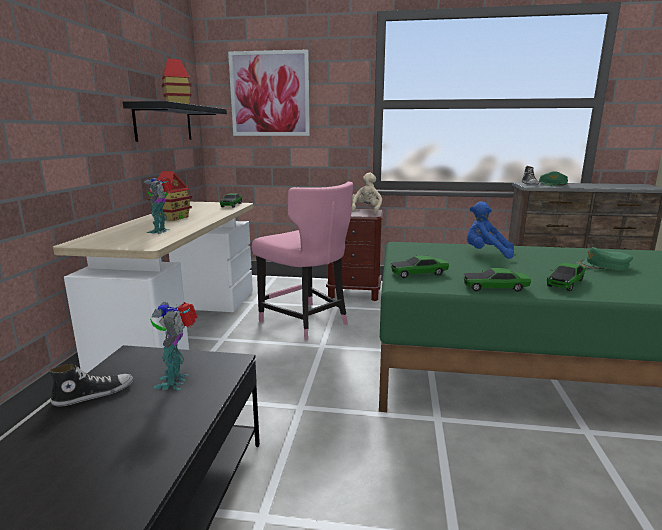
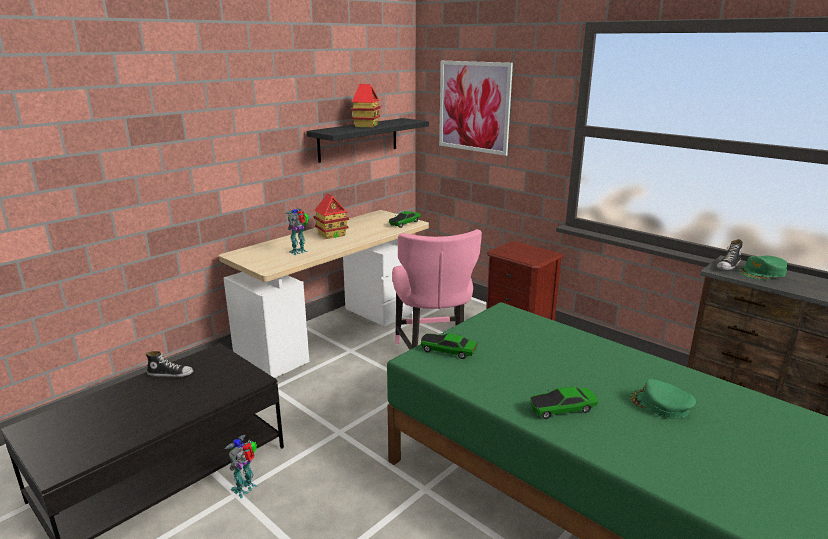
camera: 35 degrees right, 5 degrees up
(176, 381) = (214, 382): toy robot -> toy robot (246, 488)
(366, 210) = (540, 252): beige plush toy -> none
(486, 254) = (563, 347): blue plush toy -> none
(494, 288) = (481, 389): toy car -> none

